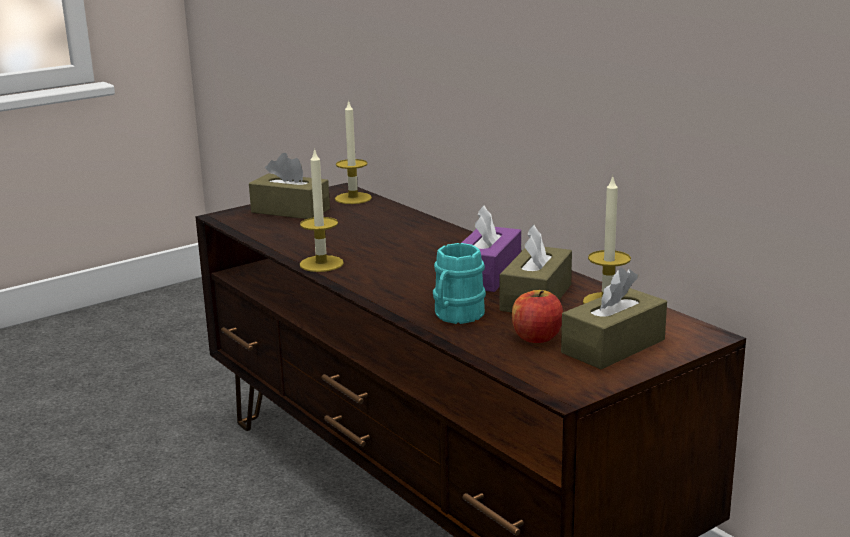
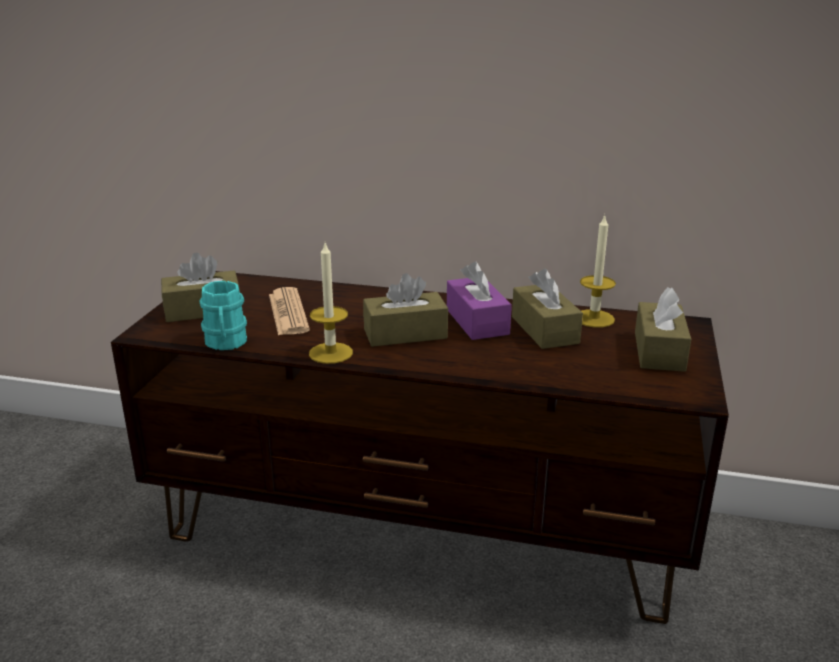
camera: 40 degrees left, 5 degrees up
(347, 228) = (288, 312): none -> newspaper
(353, 198) = (240, 283): candle -> none
(406, 266) = (405, 334): none -> brown tissue box
(455, 316) = (521, 364): turquoise mug -> turquoise mug (225, 343)
(536, 337) = (604, 362): apple -> none

